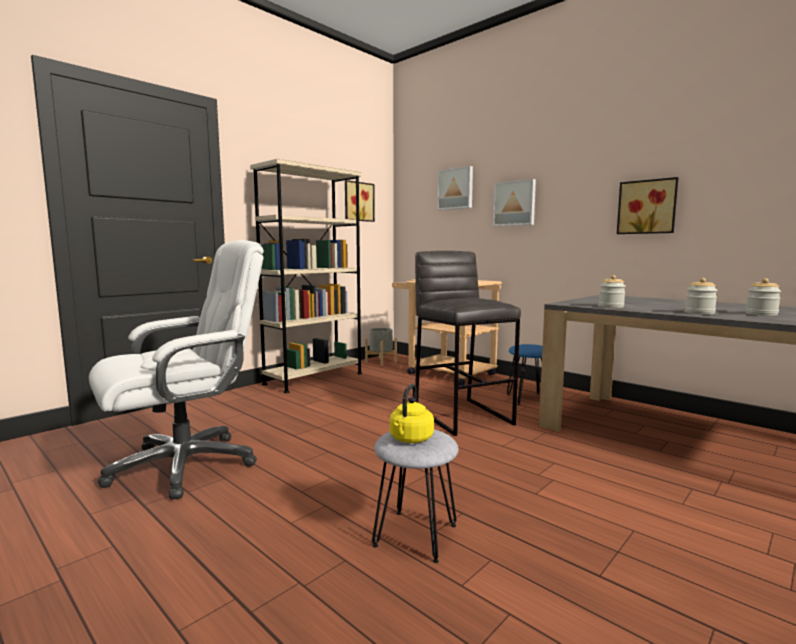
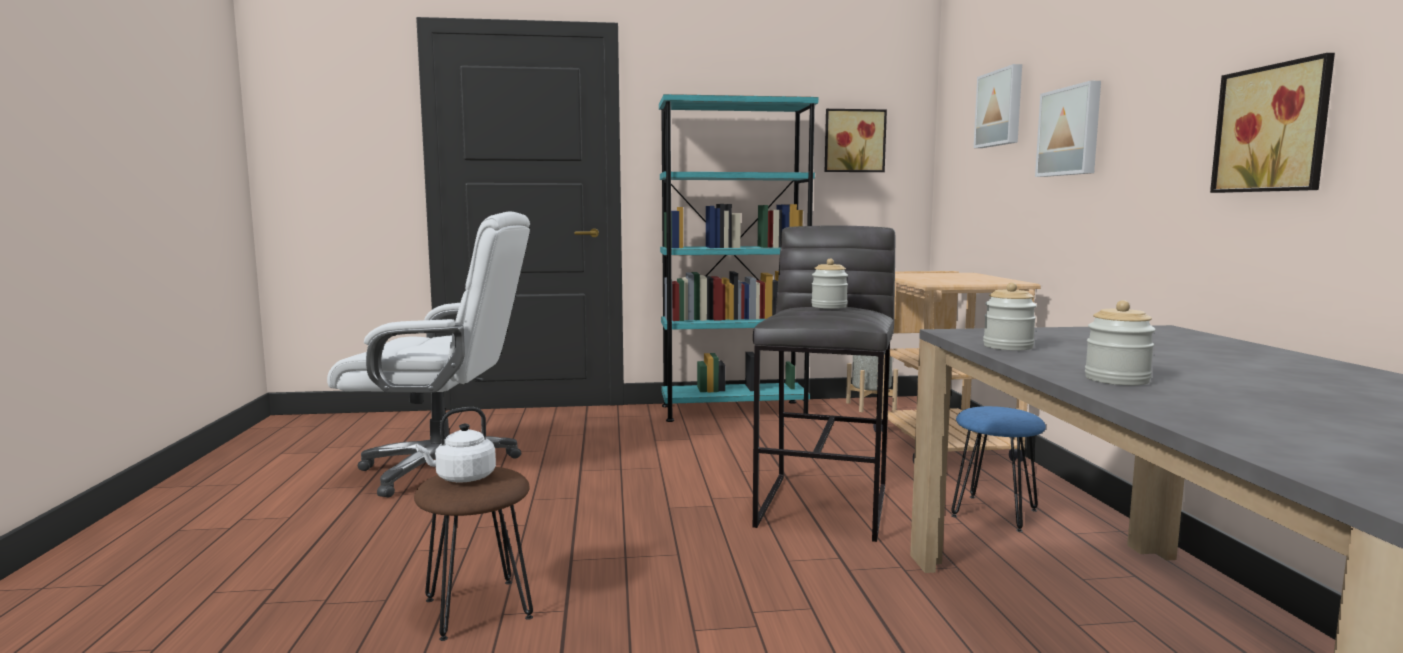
camera: 40 degrees right, 0 degrees up
(314, 378) = (734, 411): beige bookcase -> turquoise bookcase
(410, 439) = (462, 478): yellow kettle -> white kettle
(415, 535) = (478, 608): grey stool -> brown stool
(761, 314) = (1267, 403): jar -> jar (829, 306)

